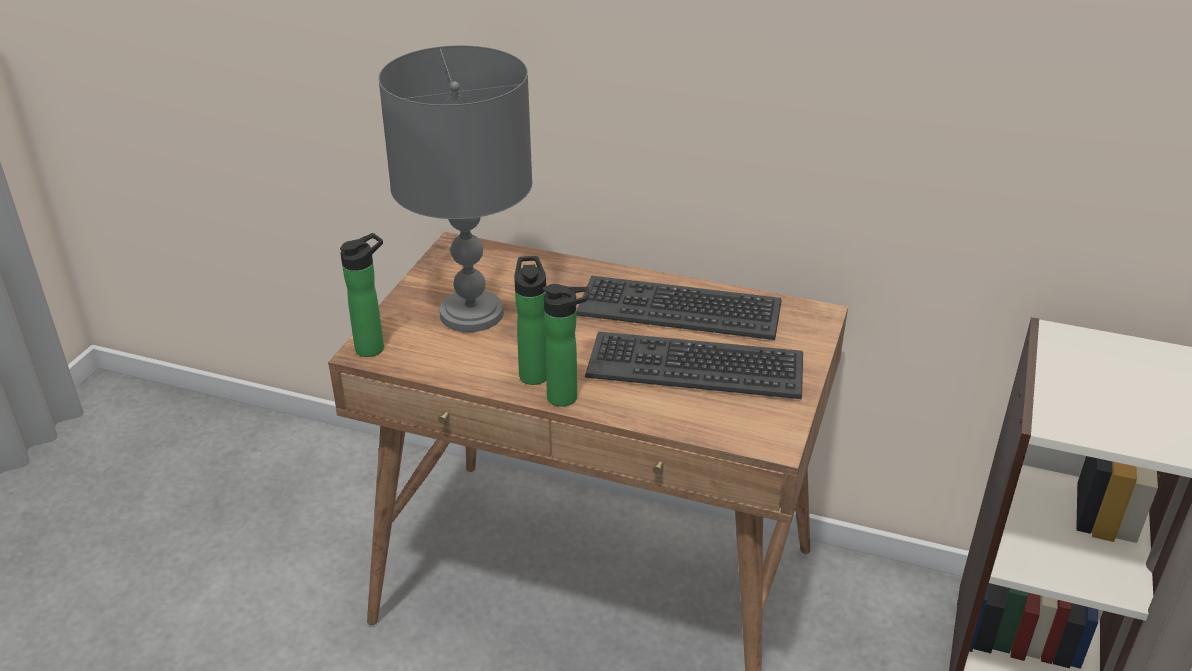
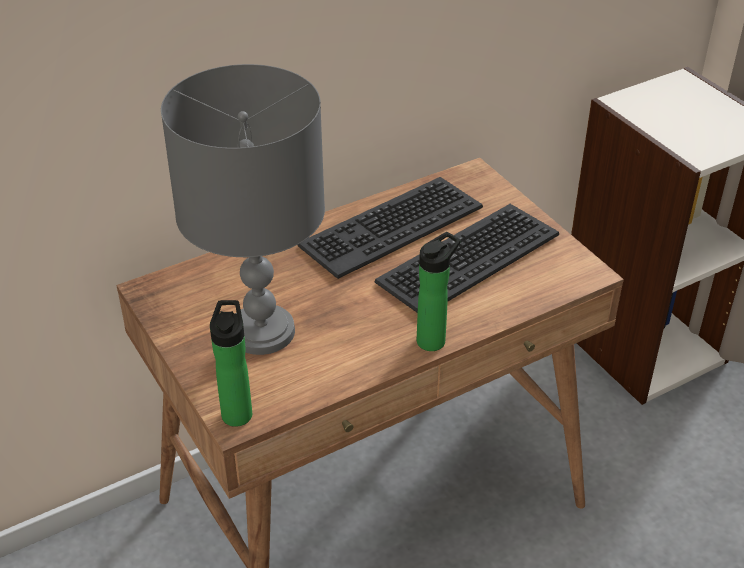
camera: 50 degrees left, 5 degrees up
(533, 373) = (383, 340): bottle -> none

